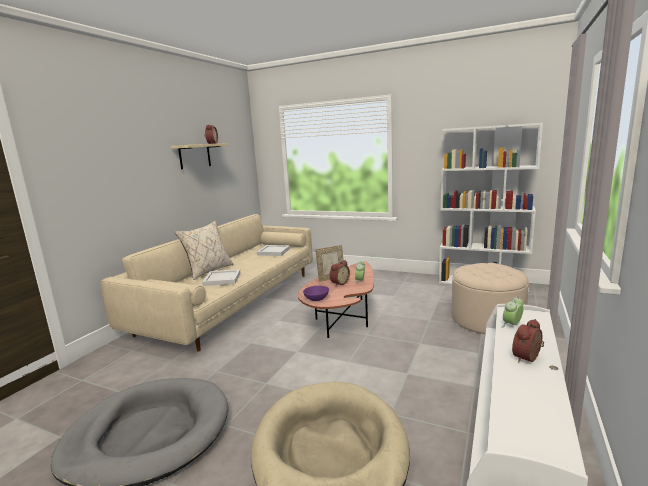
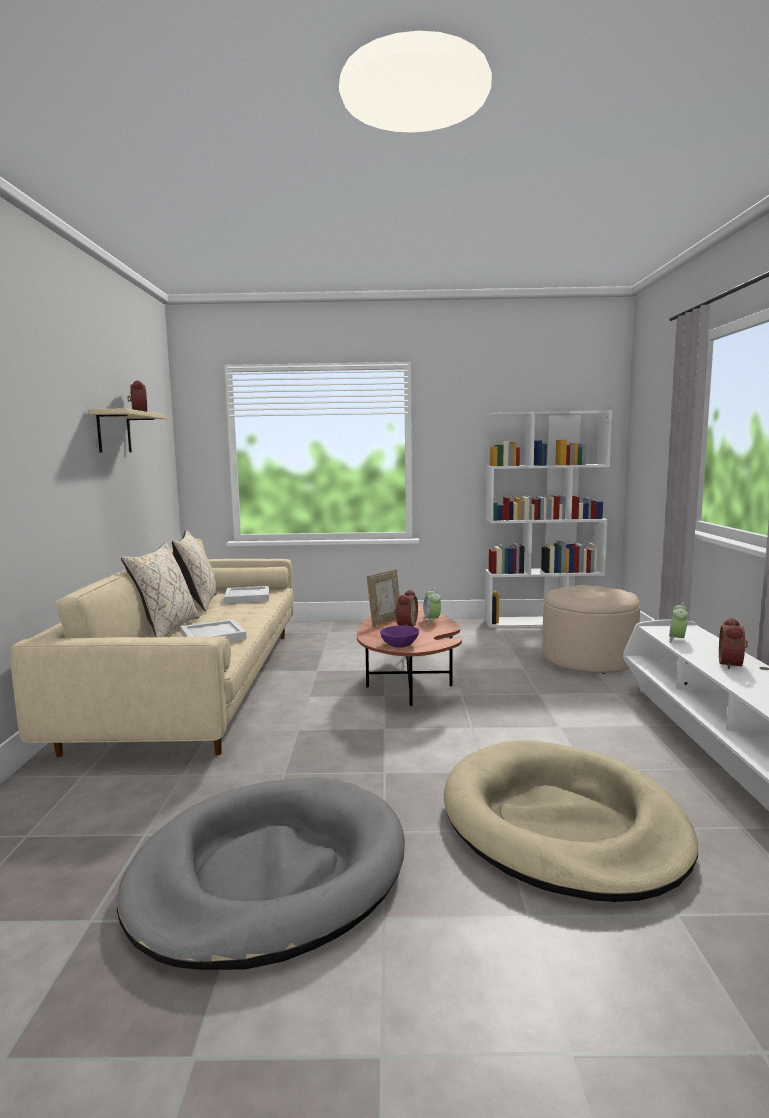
camera: 25 degrees left, 5 degrees down
(245, 254) = (198, 603): none -> beige pillow

